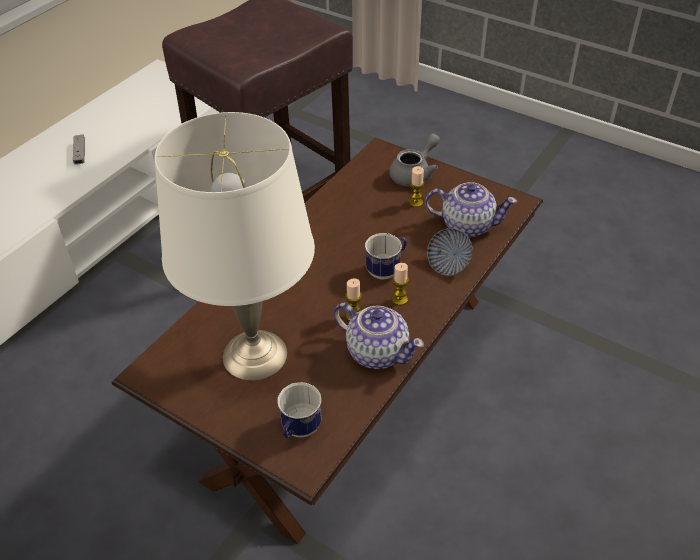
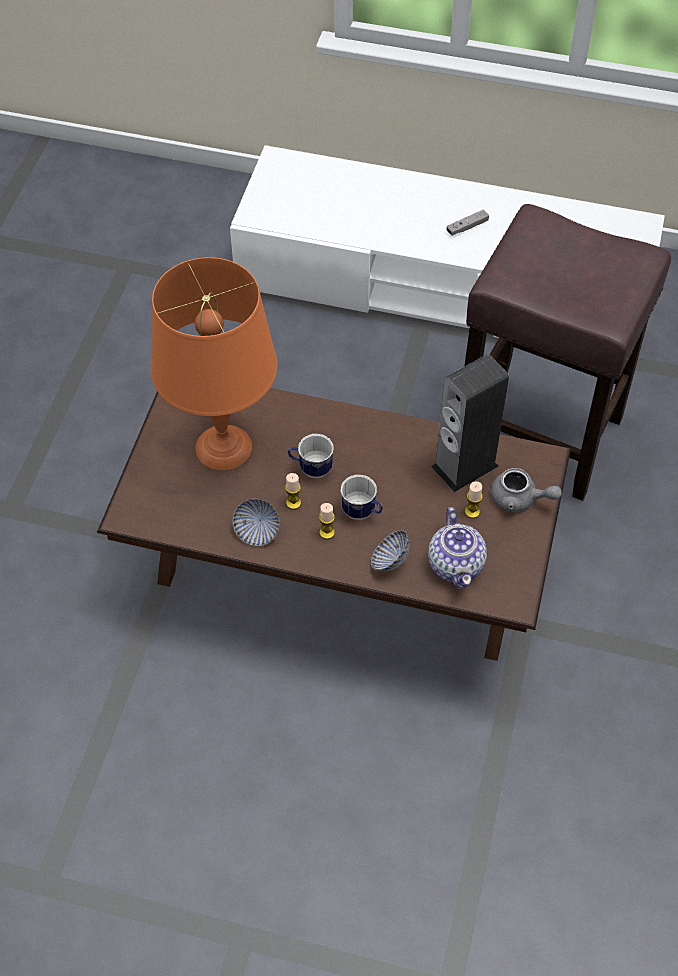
camera: 70 degrees right, 10 degrees up
(253, 354) = (223, 446): white table lamp -> orange table lamp
(299, 430) = (157, 502): mug -> mug (311, 468)
(366, 195) = (465, 466): none -> speaker
(377, 352) = (257, 532): teapot -> bowl

